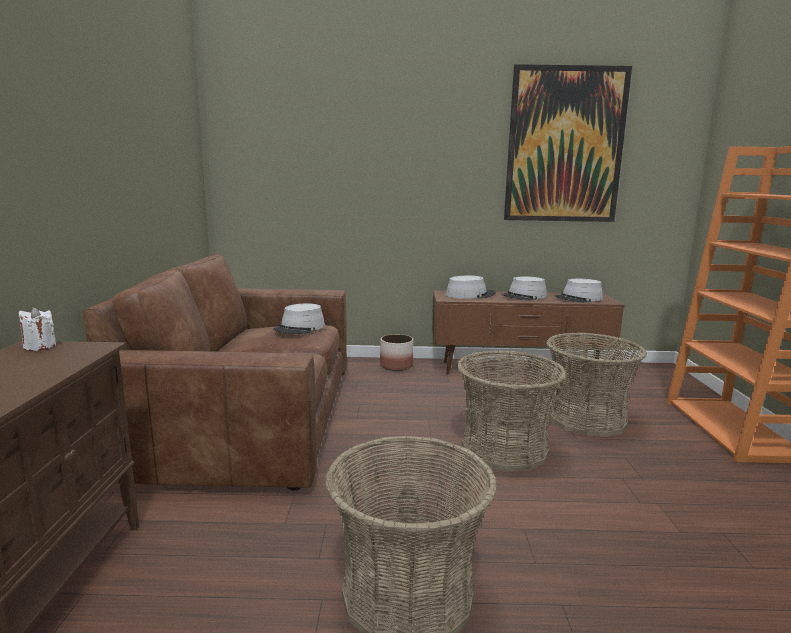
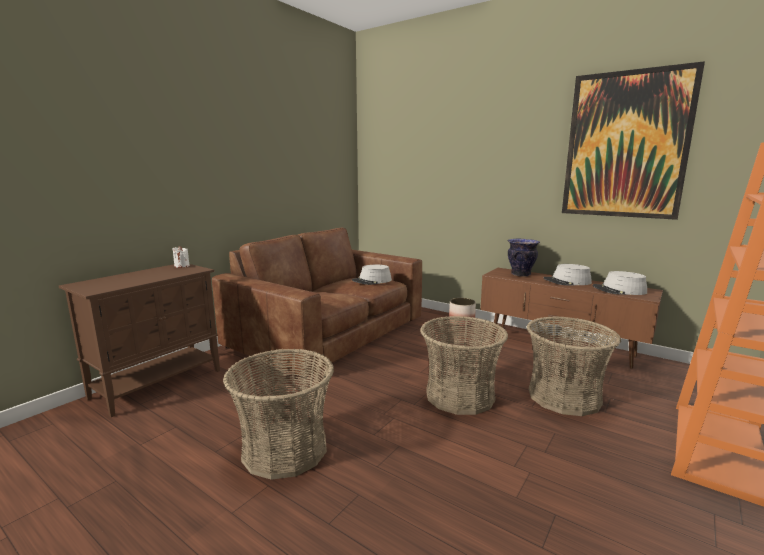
camera: 35 degrees right, 0 degrees up
(470, 295) = (520, 274): grey hat -> vase

